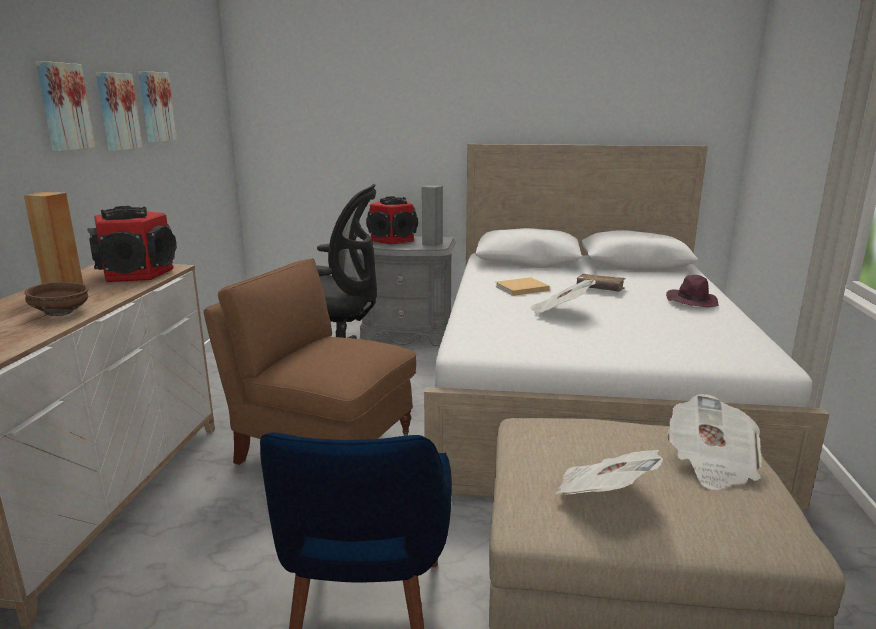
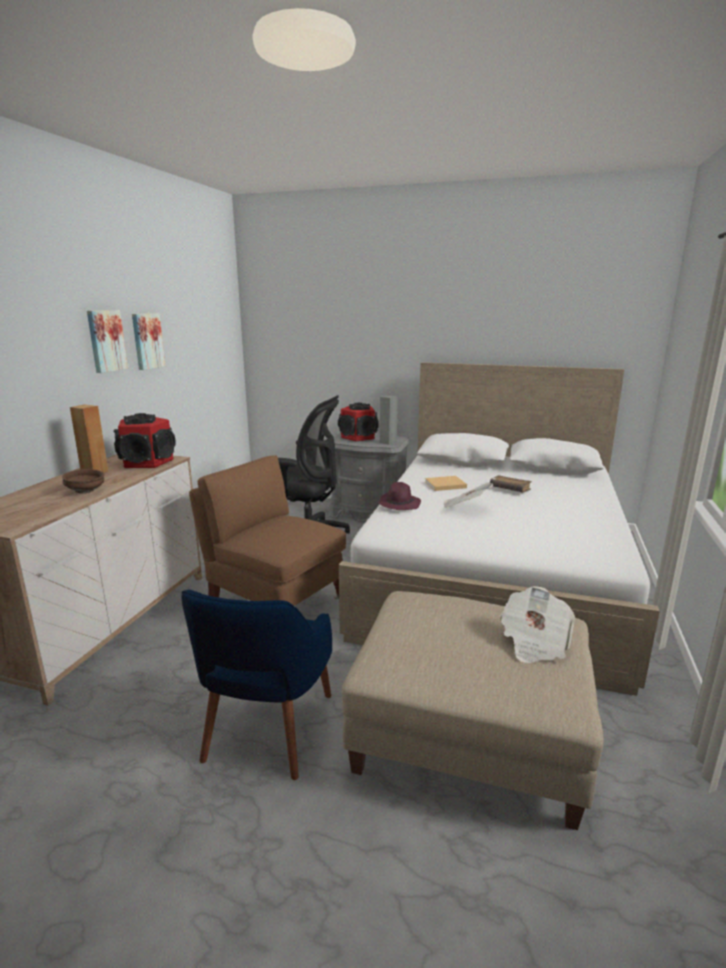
camera: 10 degrees right, 0 degrees up
(155, 107) = (178, 335): picture -> none
(603, 495) = (437, 657): newspaper -> none
(691, 302) = (582, 505): purple hat -> purple hat (398, 504)

